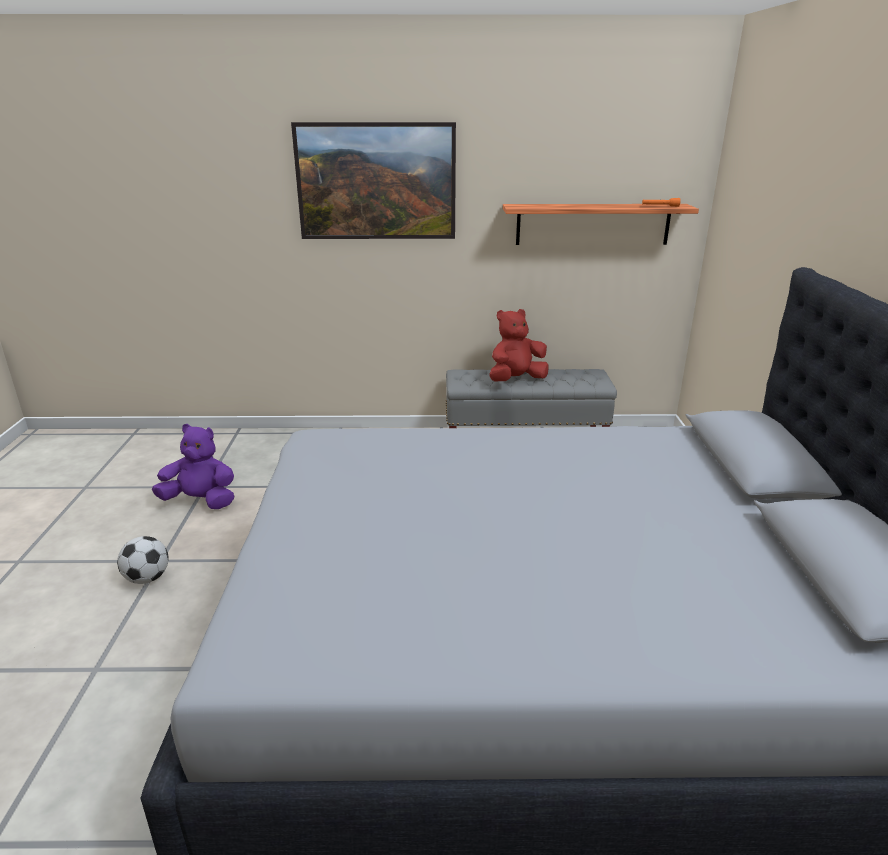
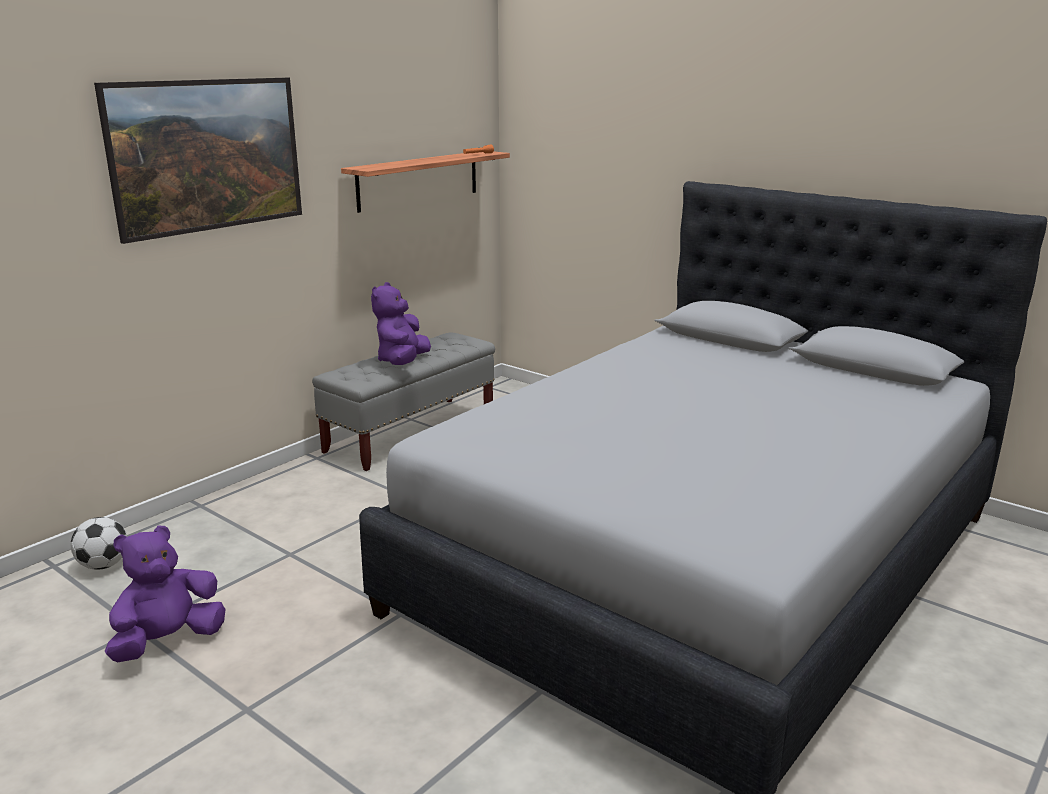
camera: 50 degrees left, 5 degrees down
(147, 578) = (268, 729): football -> football (103, 565)
(516, 380) = (402, 362): red plush toy -> purple plush toy

